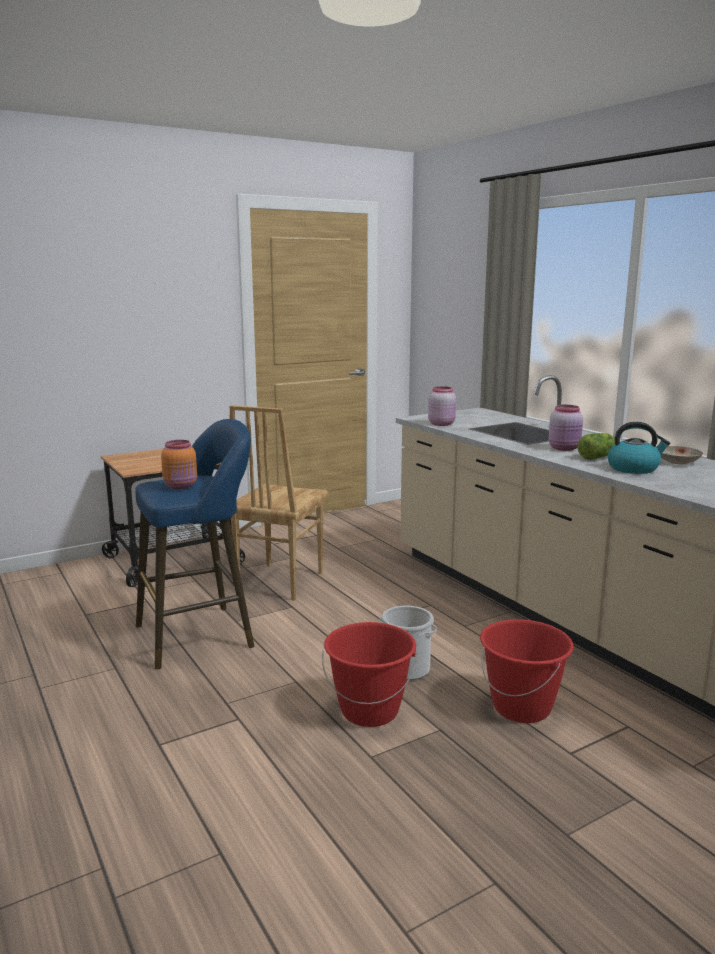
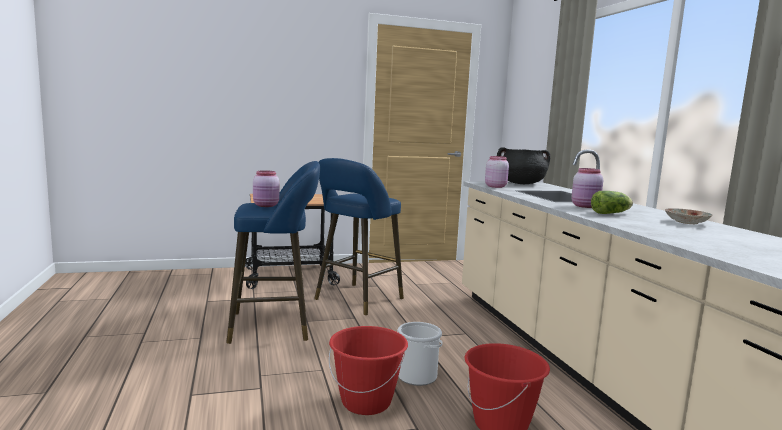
camera: 15 degrees right, 5 degrees down
(181, 486) = (266, 205): orange jar -> pink jar
(278, 582) = (356, 300): brown chair -> blue stool
(462, 414) = (521, 183): none -> black cooking pot
(634, 468) = (637, 222): kettle -> none

